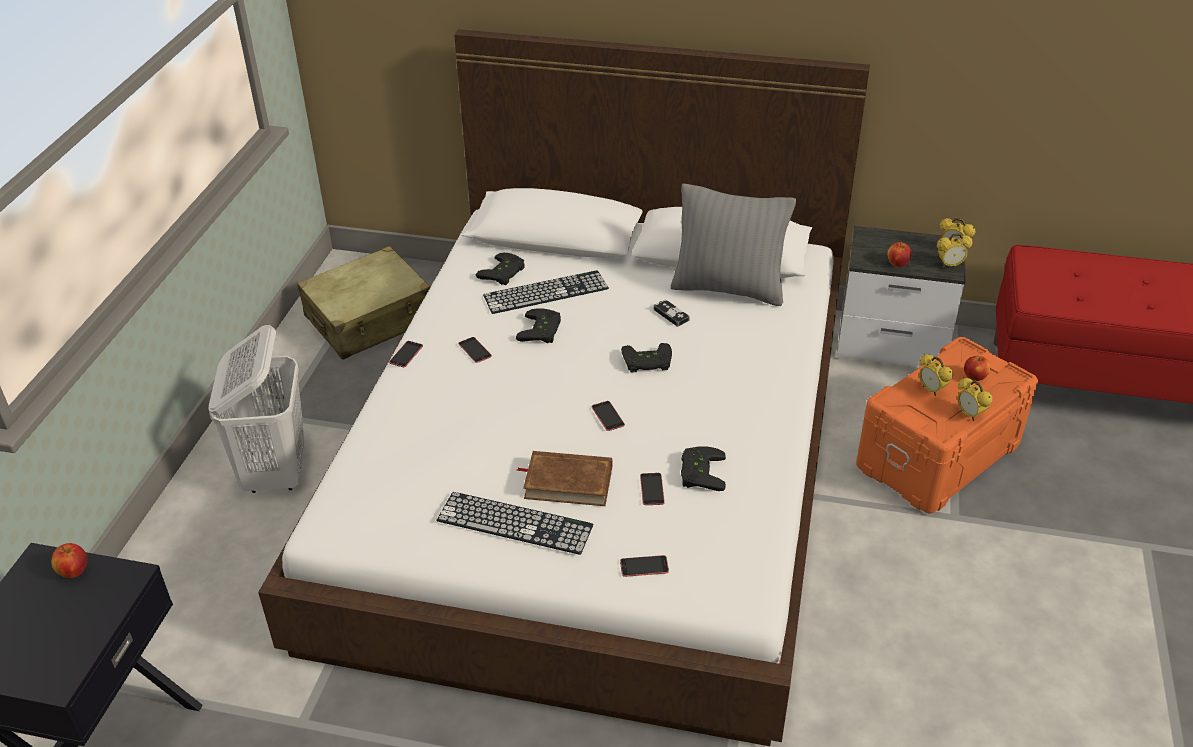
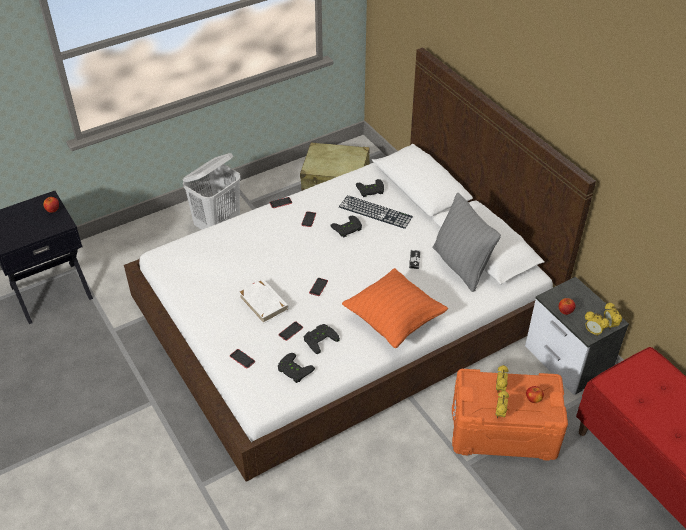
camera: 45 degrees right, 5 degrees up
(515, 523) = (221, 304): keyboard -> none
(568, 482) = (263, 303): brown book -> white book
(647, 362) = (370, 275): black game controller -> black game controller (293, 371)
(748, 392) = (394, 321): none -> orange pillow

